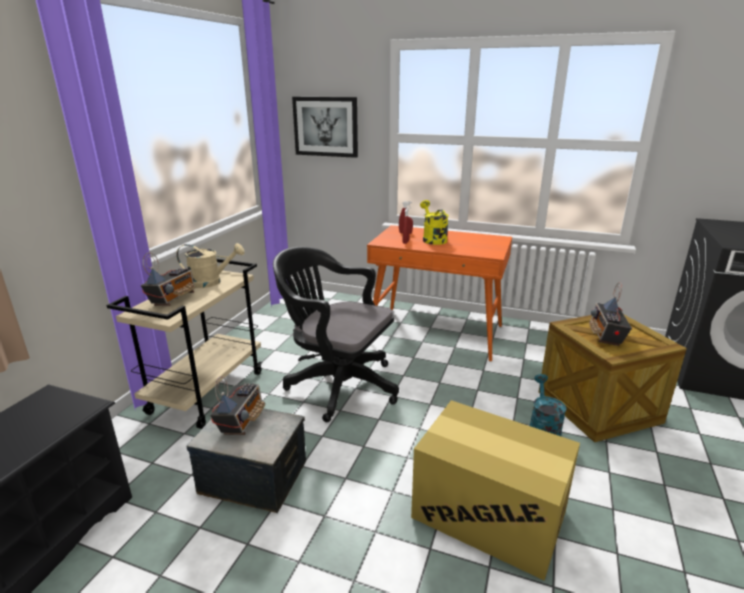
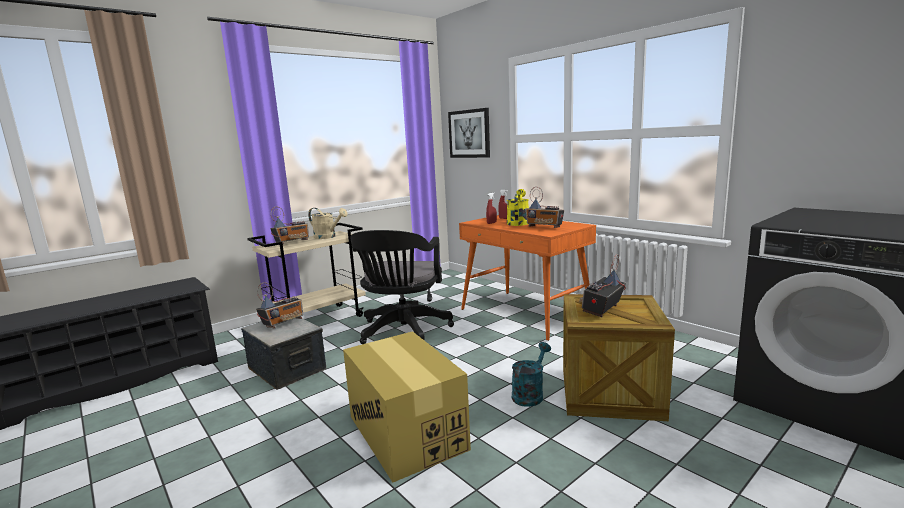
camera: 30 degrees right, 10 degrees down
(337, 385) = (403, 332): black office chair -> black office chair turned 135 degrees counterclockwise
(472, 244) = (544, 227): none -> radio

